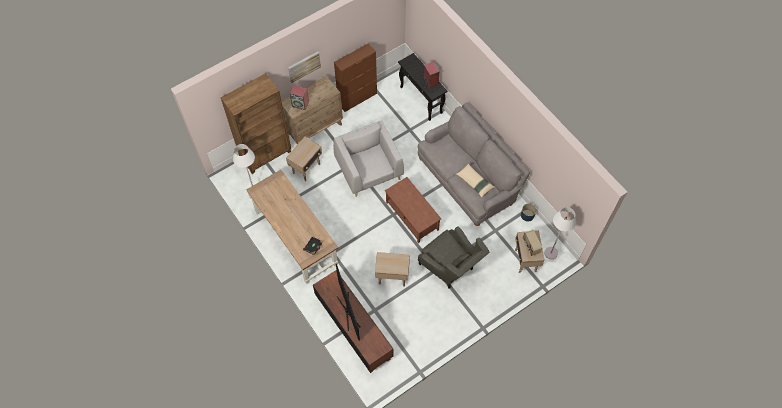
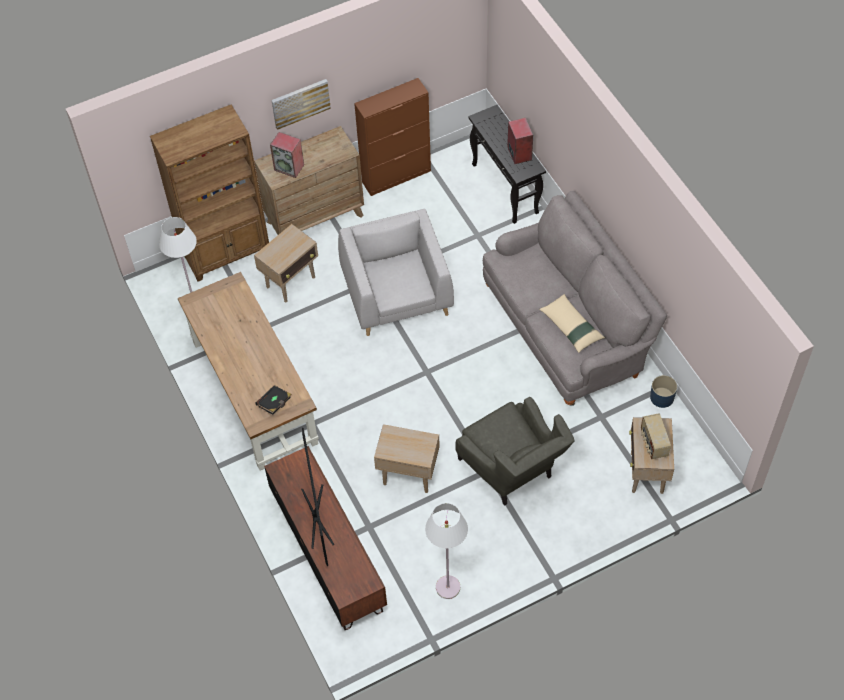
camera: 10 degrees right, 5 degrees down
(412, 216) = (460, 378): brown coffee table -> none
(551, 253) = (694, 465): white floor lamp -> white floor lamp (448, 587)

